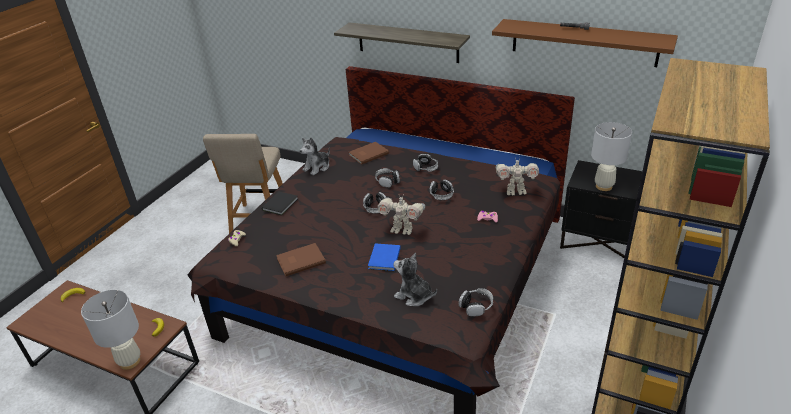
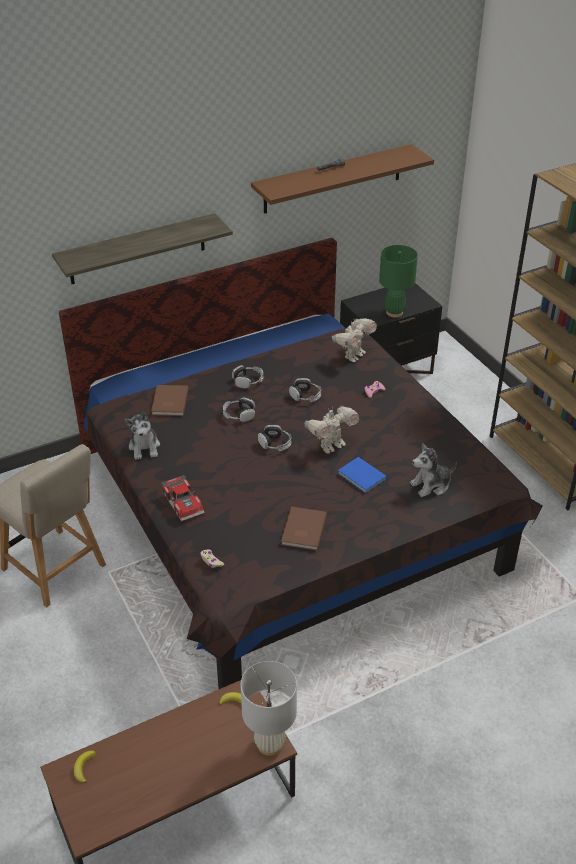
camera: 55 degrees left, 5 degrees up
(281, 204) = (184, 502): black book -> toy car
(476, 306) = (478, 459): headphones -> none
(604, 186) = (394, 312): white table lamp -> green table lamp

